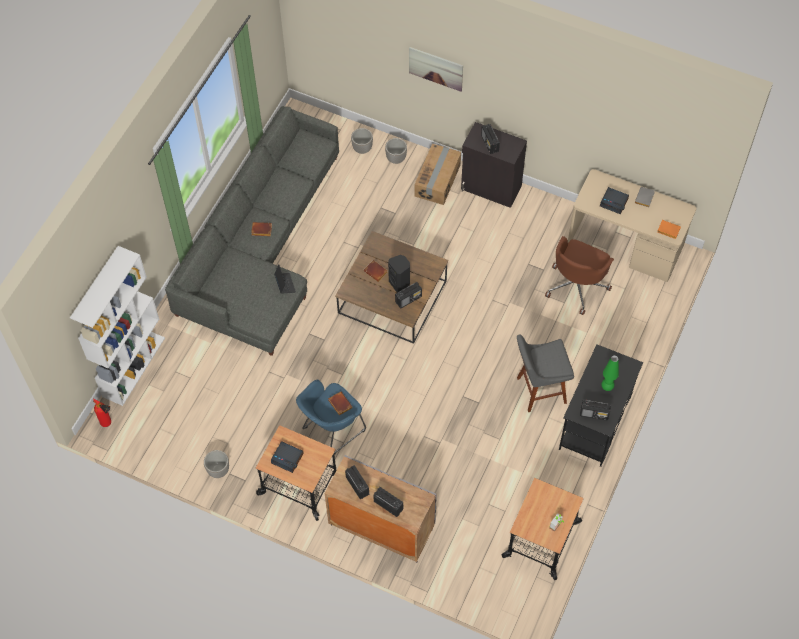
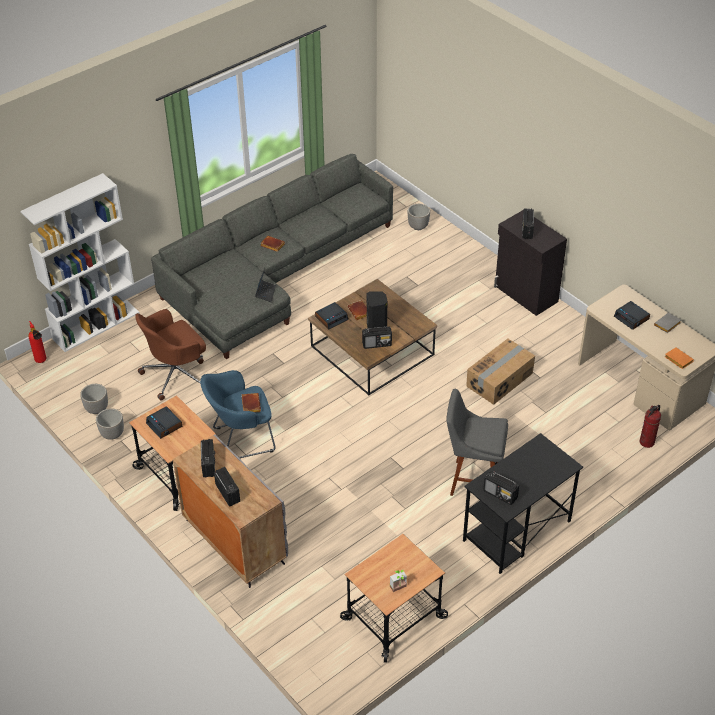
camera: 25 degrees right, 15 degrees down
(355, 287) = (331, 318): none -> alarm clock
(396, 158) = (446, 243): planter -> planter (97, 409)
(436, 68) = (496, 138): picture -> none
(438, 180) = (476, 272): cardboard box -> cardboard box (500, 380)
(577, 285) = (567, 402): brown office chair -> brown office chair (176, 374)
(607, 387) = (528, 475): green table lamp -> none
(655, 299) = (647, 442): none -> fire extinguisher

